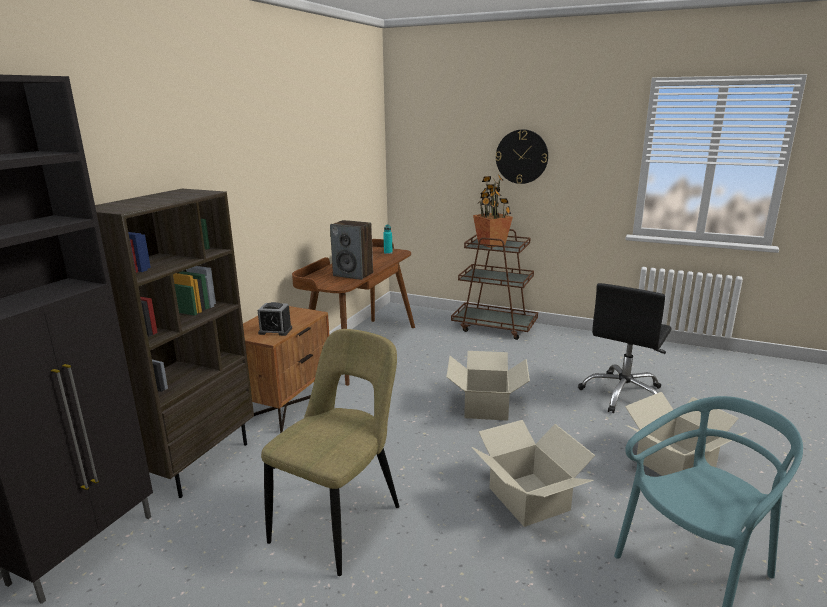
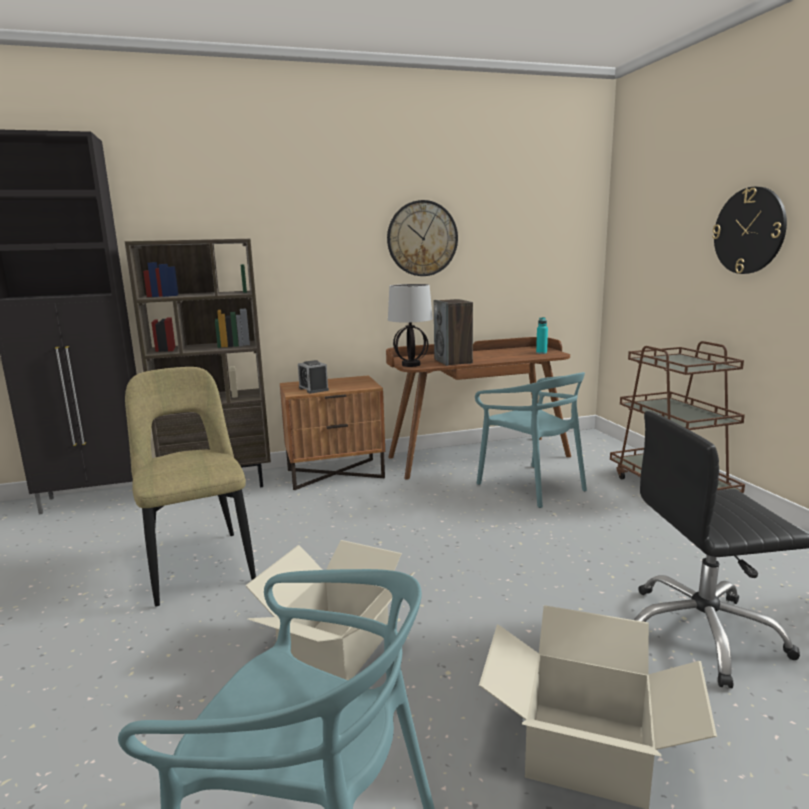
camera: 50 degrees right, 5 degrees down
(297, 168) = (422, 238): none -> wall clock
(334, 285) = (411, 365): none -> table lamp
(341, 520) = (199, 563): beige chair -> beige chair turned 105 degrees counterclockwise
(431, 355) = (532, 485): none -> turquoise chair
(486, 406) = (484, 551): cardboard box -> none
(491, 244) = (674, 361): potted plant -> none

